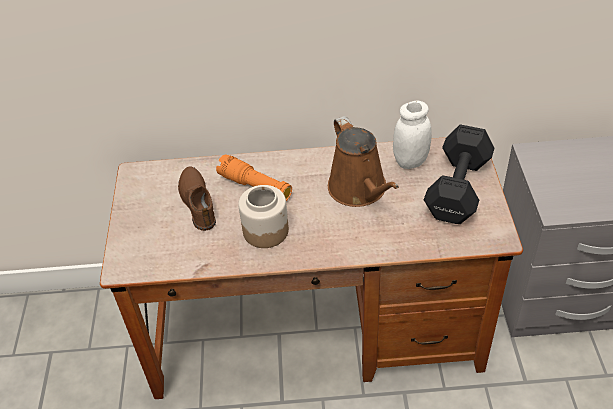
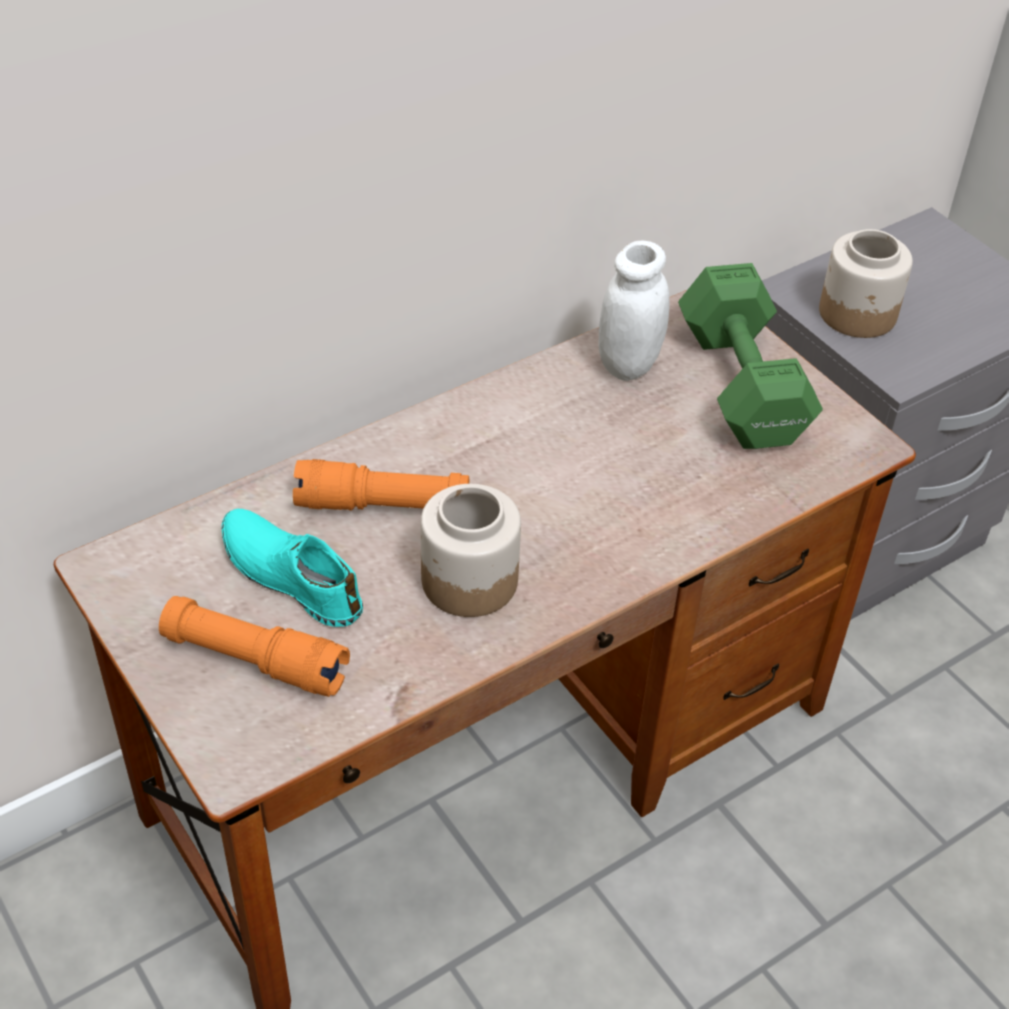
camera: 35 degrees left, 0 degrees up
(159, 230) = (255, 660): none -> orange flashlight
(198, 202) = (291, 575): brown shoe -> turquoise shoe
(360, 190) = (581, 445): brown watering can -> none
(459, 187) = (742, 382): black dumbbell -> green dumbbell
(556, 175) = (858, 314): none -> jar

